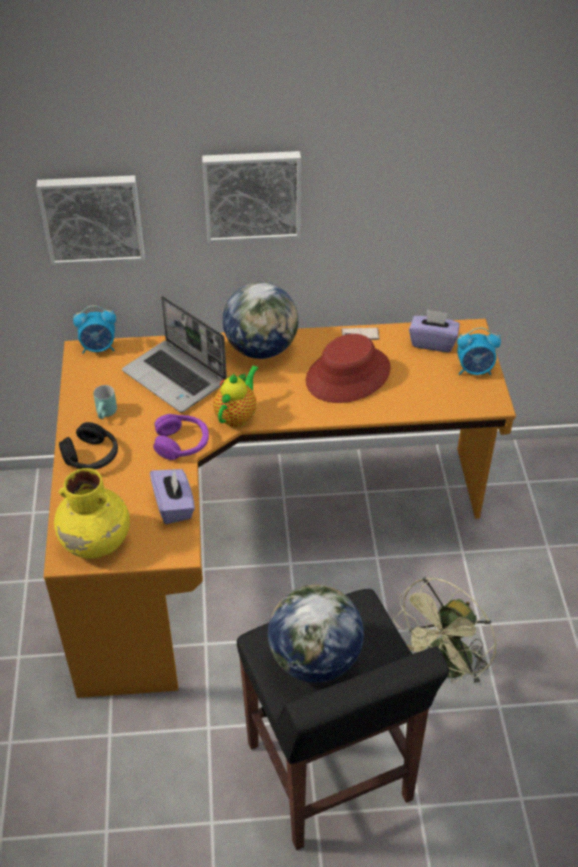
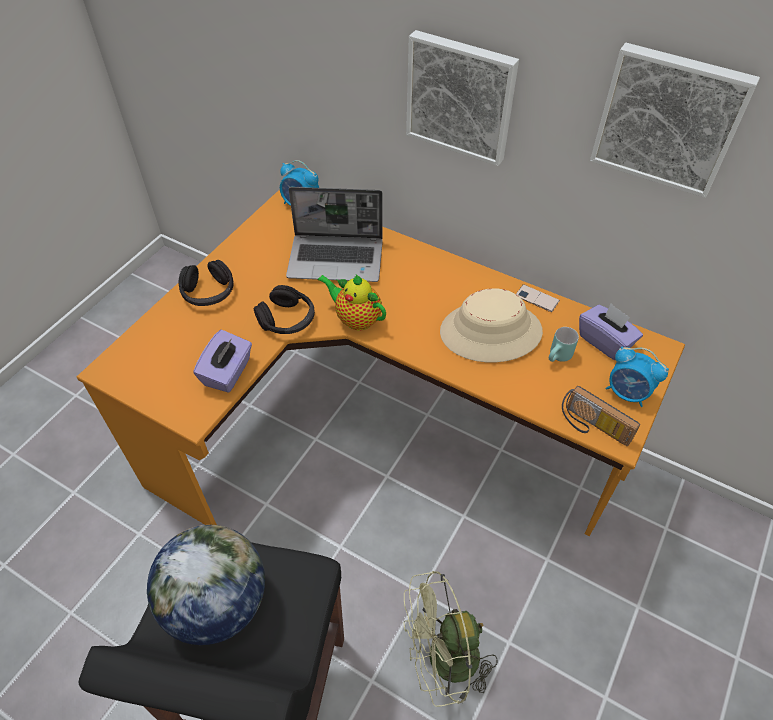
camera: 35 degrees right, 5 degrees up
(92, 217) = (310, 69): picture -> picture (669, 119)
(96, 542) = (140, 369): yellow vase -> none
(107, 414) = (254, 263): turquoise mug -> turquoise mug (559, 358)
(176, 377) = (337, 259): laptop -> laptop turned 75 degrees counterclockwise
(182, 443) = (287, 319): purple headphones -> black headphones
(237, 415) = (356, 319): teapot -> teapot turned 120 degrees counterclockwise
(261, 349) = (432, 268): globe -> none
(348, 375) = (490, 332): red hat -> beige hat
(470, 404) = (592, 427): none -> radio

